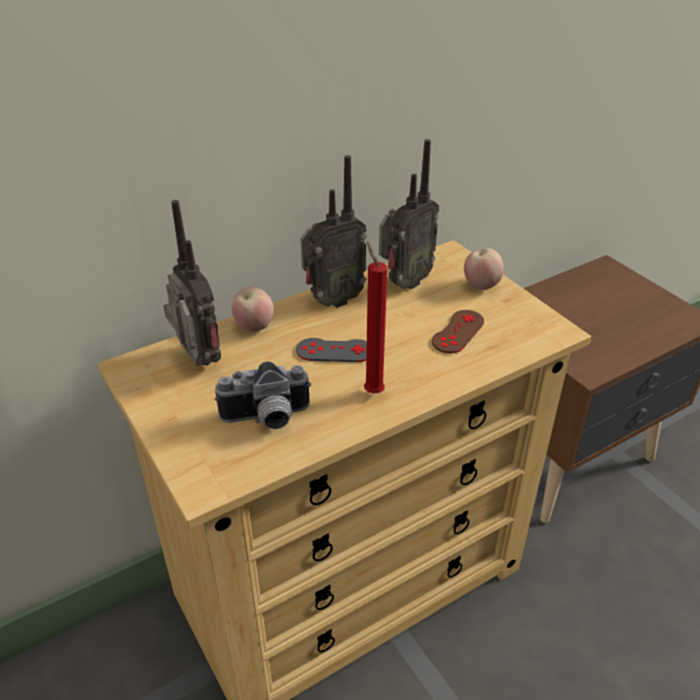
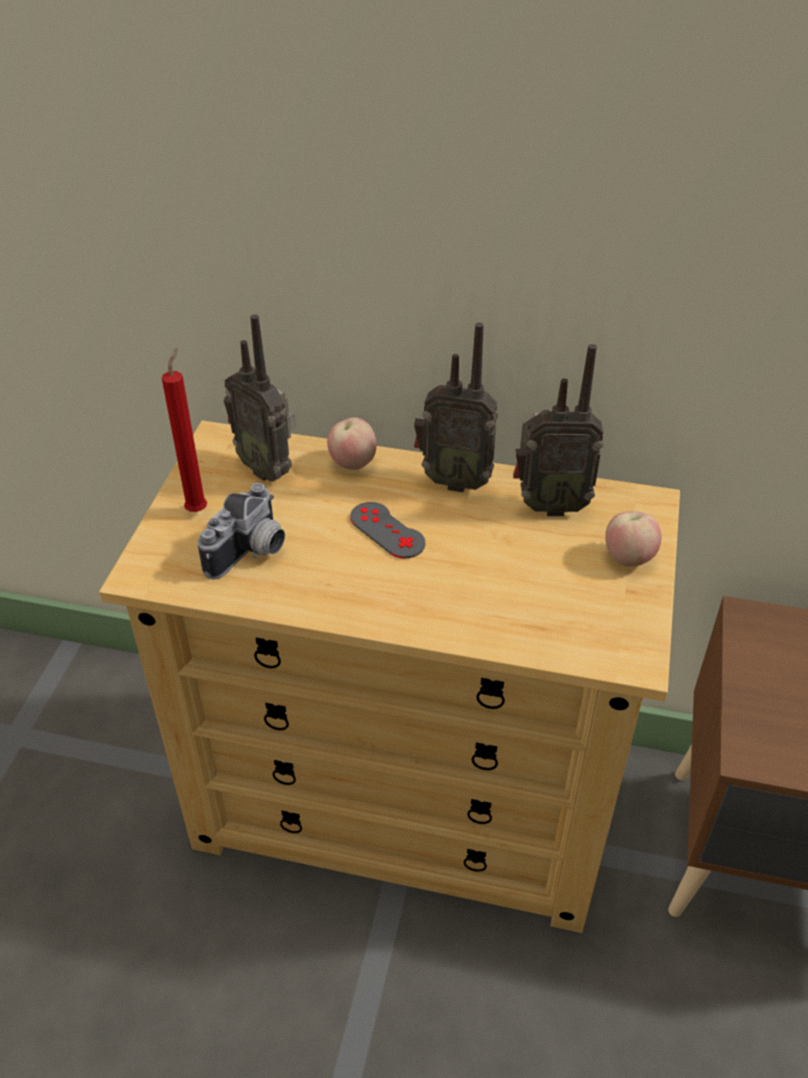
camera: 45 degrees right, 5 degrees up
(198, 363) = (267, 468): radio -> radio turned 120 degrees clockwise
(266, 419) = (251, 553): camera -> camera turned 90 degrees counterclockwise
(372, 391) = (365, 589): red candle -> red candle (198, 509)
(458, 332) = (527, 589): brown game controller -> none

